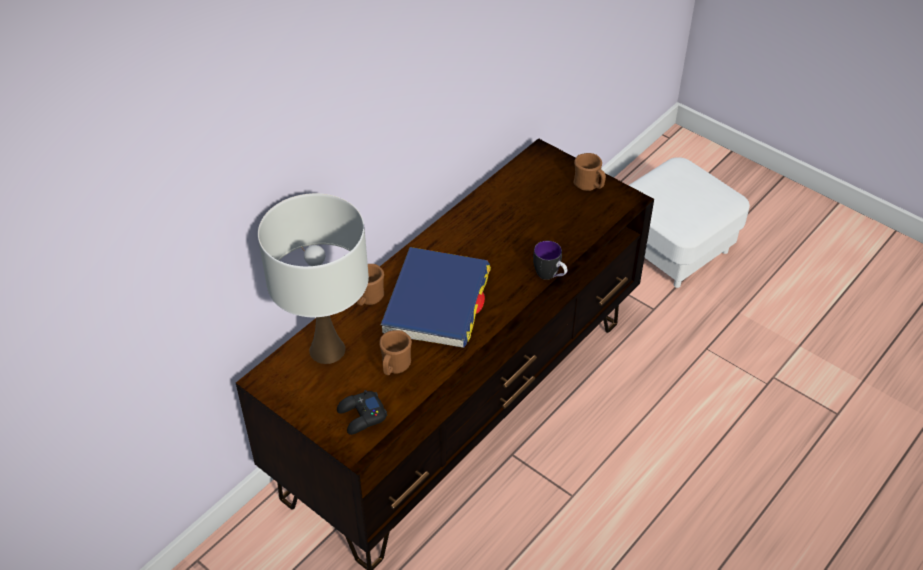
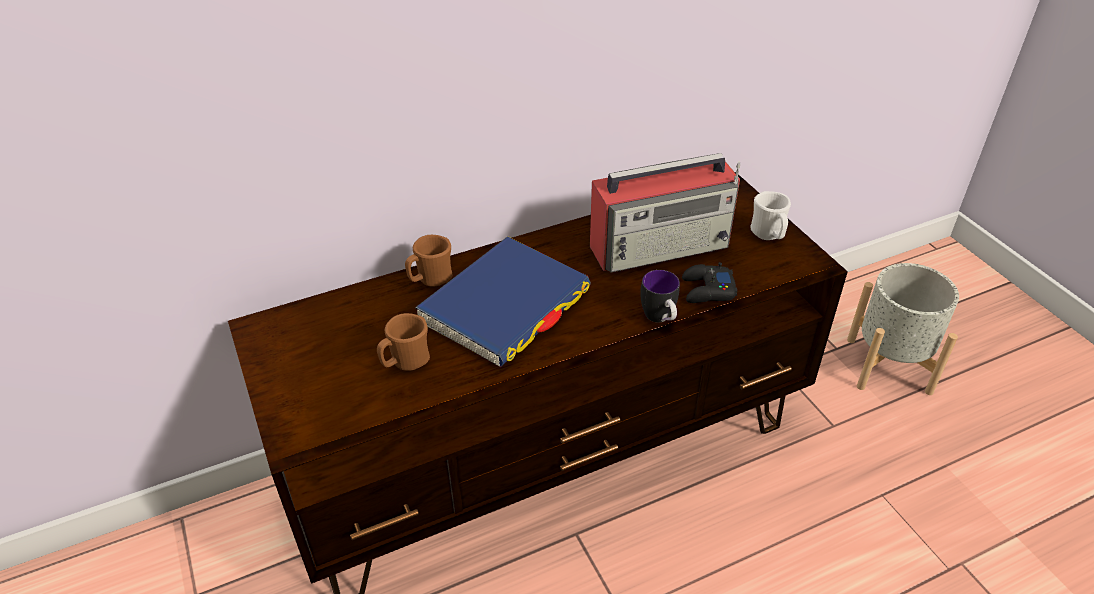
camera: 25 degrees right, 5 degrees down
(327, 349) = (348, 318): white table lamp -> none
(361, 416) = (328, 405): black game controller -> black game controller (707, 290)
(519, 218) = (662, 246): none -> radio
(589, 186) = (768, 235): brown mug -> white mug
(673, 248) = (889, 365): white ottoman -> grey planter

